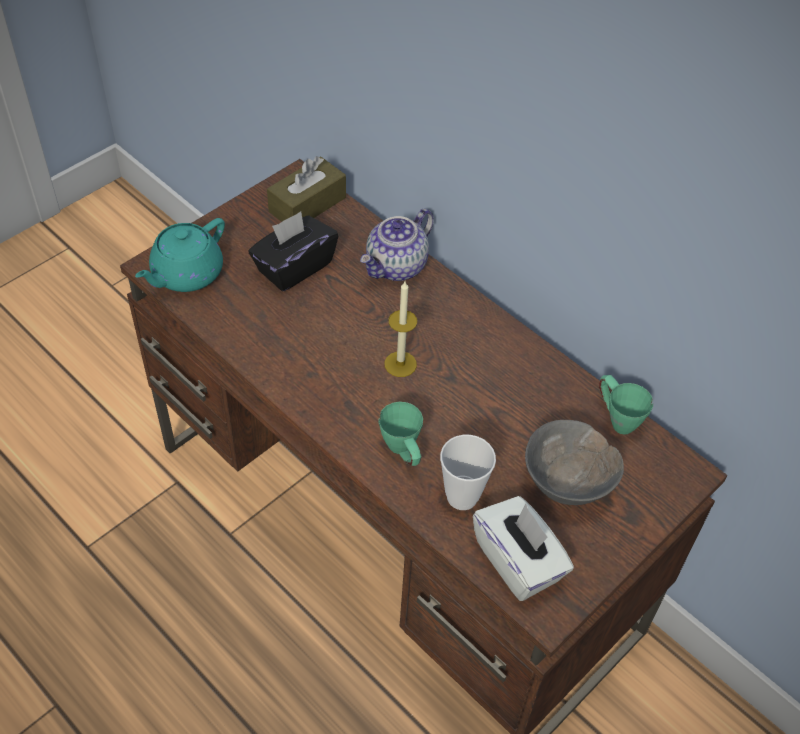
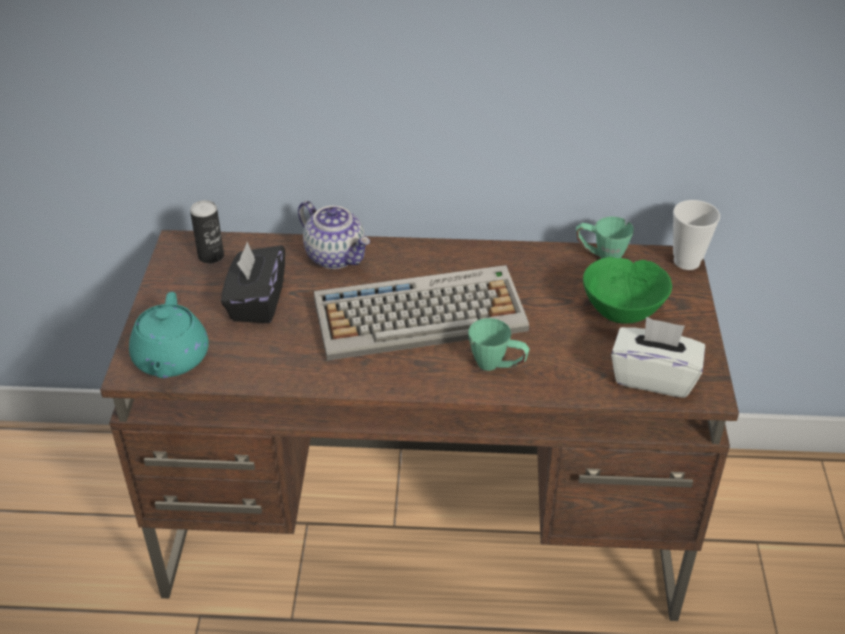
camera: 40 degrees left, 10 degrees down
(307, 204) = (211, 256): brown tissue box -> can
(397, 267) = (336, 256): teapot -> teapot turned 45 degrees counterclockwise
(400, 364) = (421, 314): candle -> keyboard
(462, 497) = (570, 365): cup -> cup (686, 261)
(567, 484) = (622, 313): grey bowl -> green bowl

